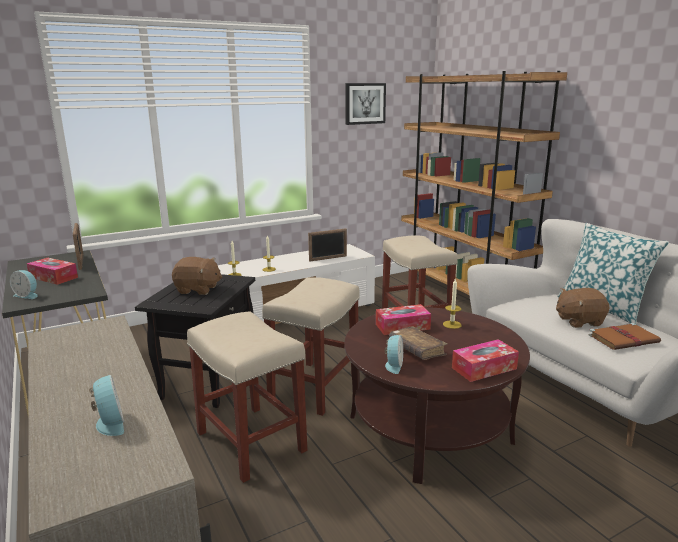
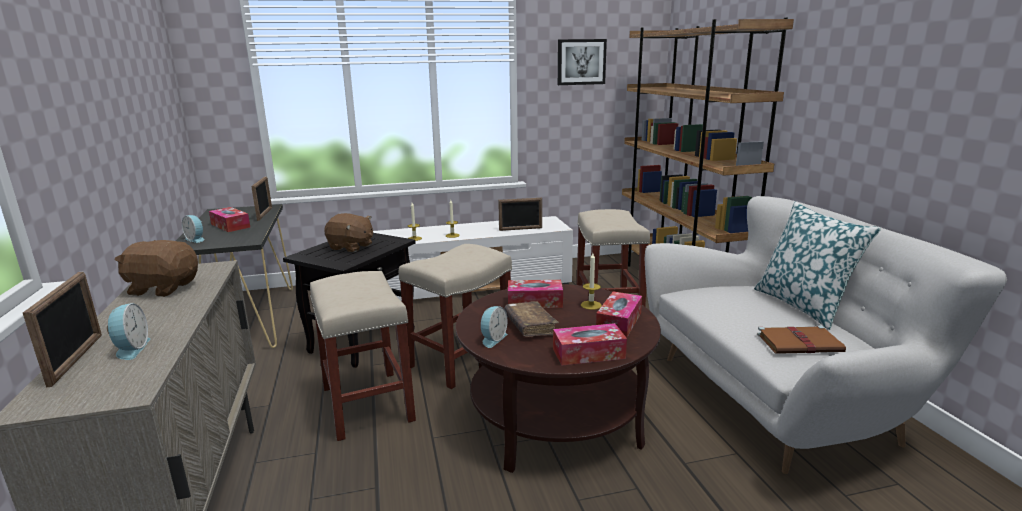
camera: 15 degrees right, 0 degrees up
(58, 443) = (77, 359): none -> picture frame
(486, 337) = (619, 322): none -> tissue box
(579, 321) = (758, 317): brown plush toy -> brown plush toy (163, 288)

